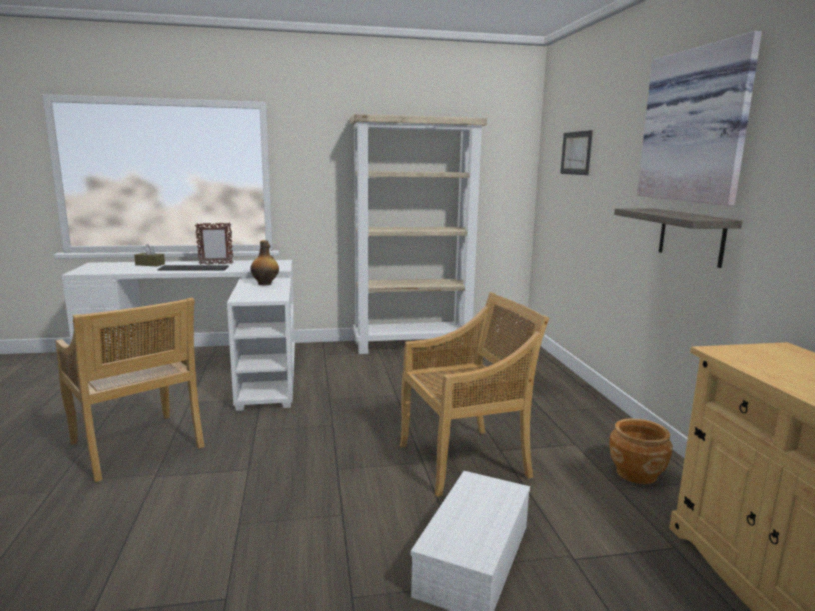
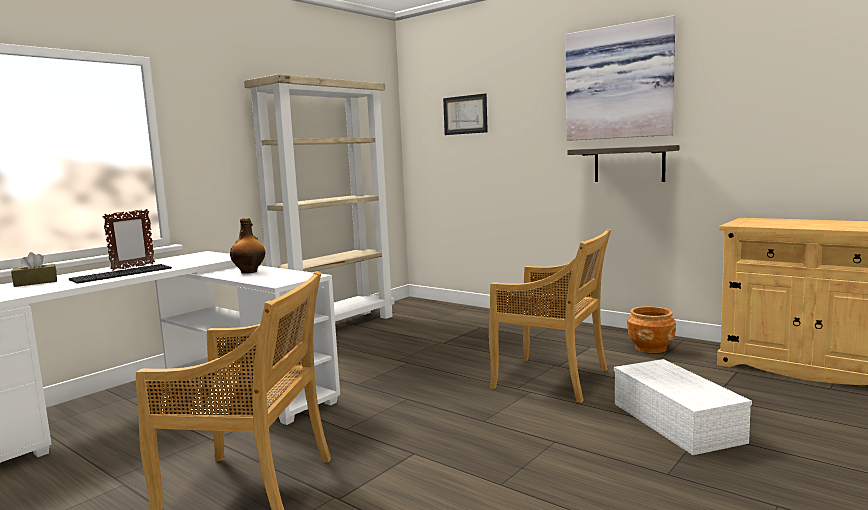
camera: 40 degrees left, 5 degrees down
(465, 460) = (552, 379): beige chair -> beige chair turned 90 degrees clockwise

